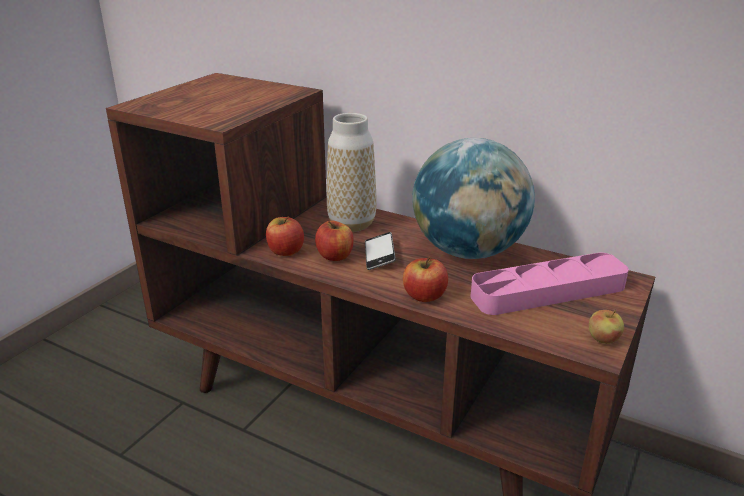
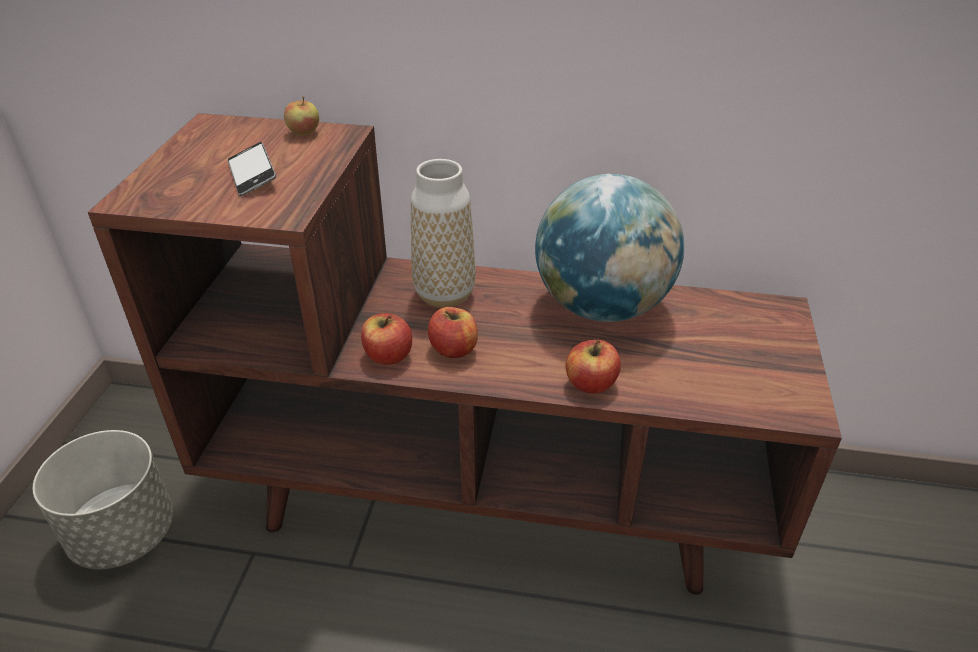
camera: 20 degrees left, 10 degrees up
(106, 368) = (123, 534): none -> grey planter
(379, 255) = (505, 336): phone -> phone (252, 175)
(548, 291) = (716, 344): pink tray -> none
(603, 339) = (803, 395): apple -> apple (304, 132)

